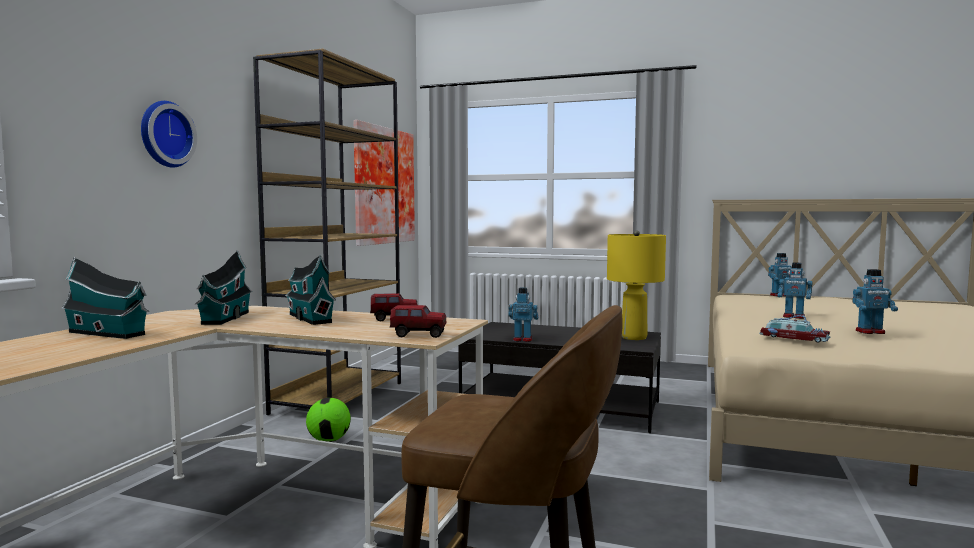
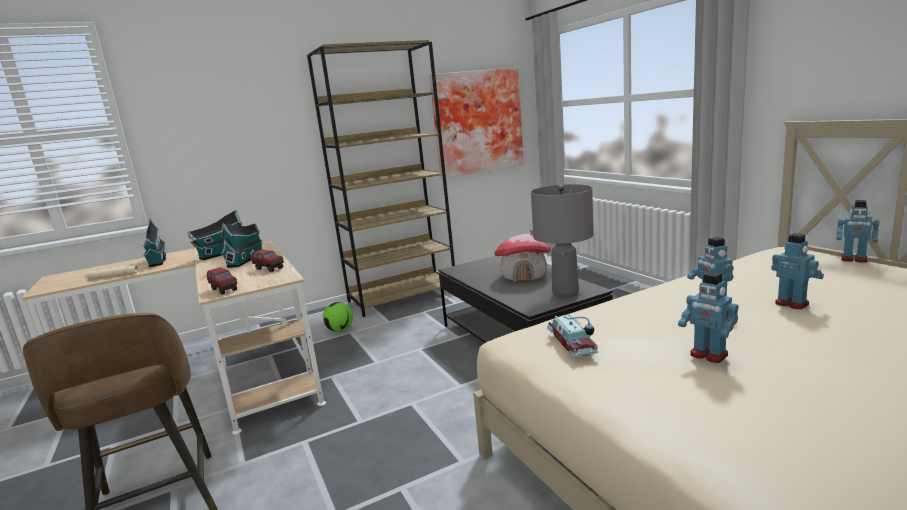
camera: 45 degrees right, 10 degrees up
(88, 352) = (113, 276): none -> beige flashlight
(164, 134) = (236, 128): wall clock -> none
(522, 340) = (472, 279): toy robot -> toy robot (792, 303)
(562, 332) = (524, 275): none -> toy house
(634, 337) = (566, 293): yellow table lamp -> grey table lamp

